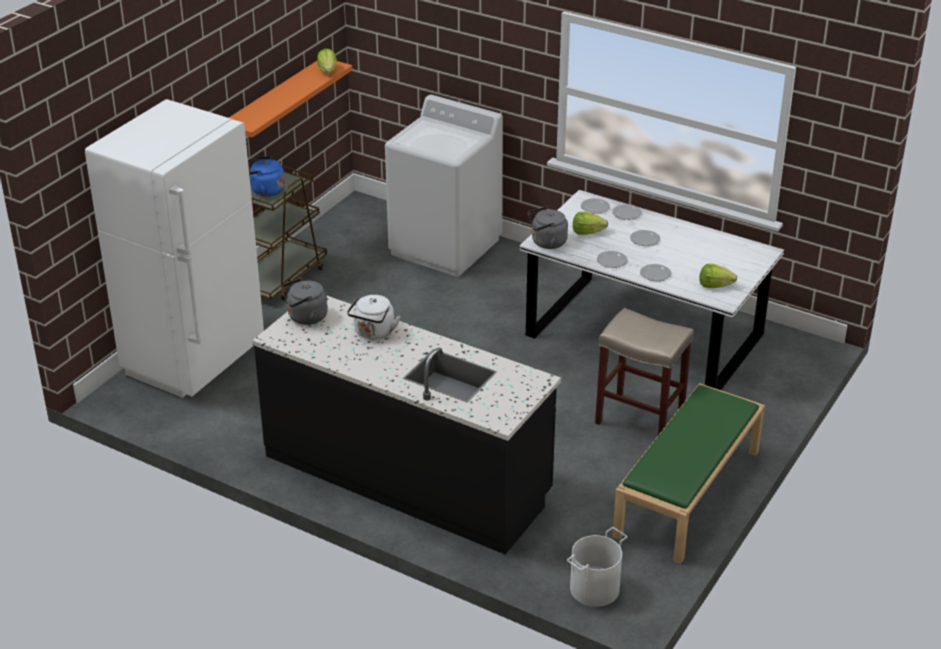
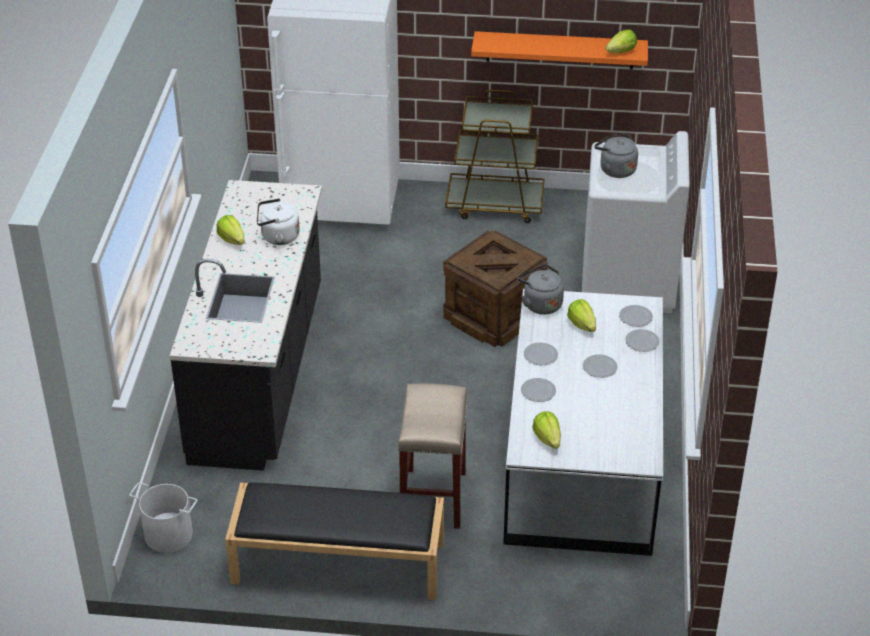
camera: 65 degrees right, 5 degrees up
(265, 190) = (490, 115): blue kettle -> none
(305, 318) = (277, 195): grey kettle -> grey kettle (615, 169)
(355, 359) = (232, 240): none -> lettuce
(432, 324) = (492, 316): none -> crate
(688, 494) = (337, 563): green bench -> black bench

